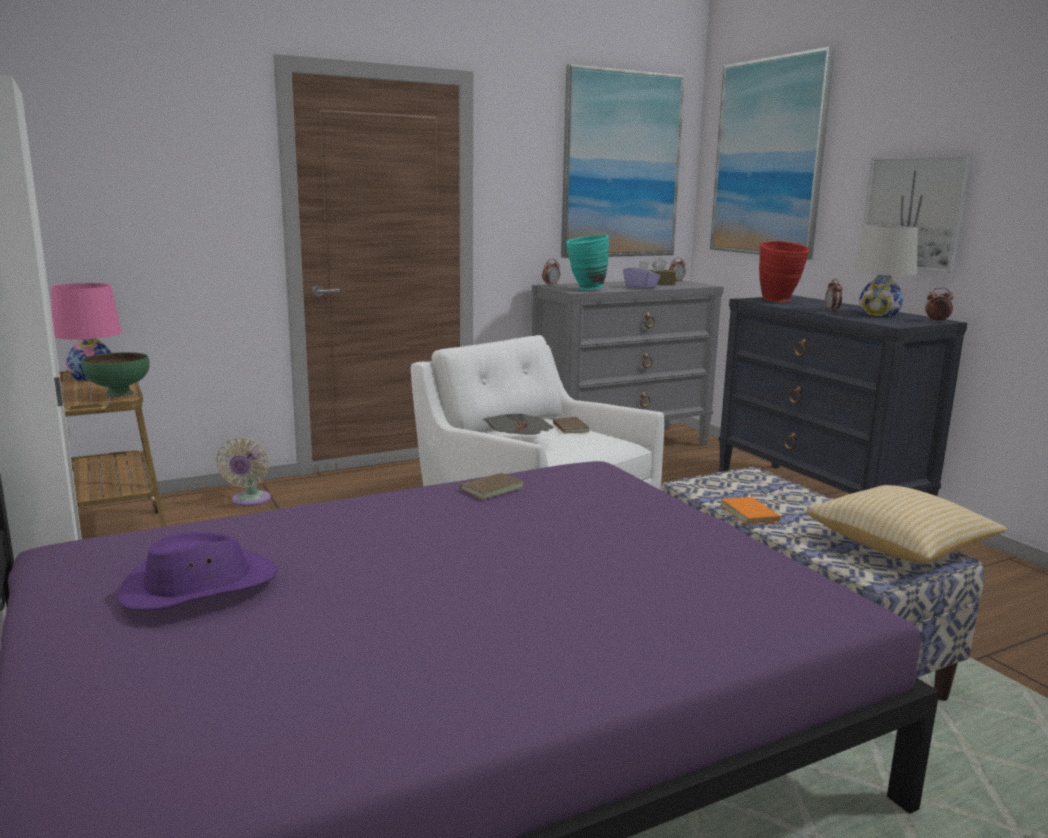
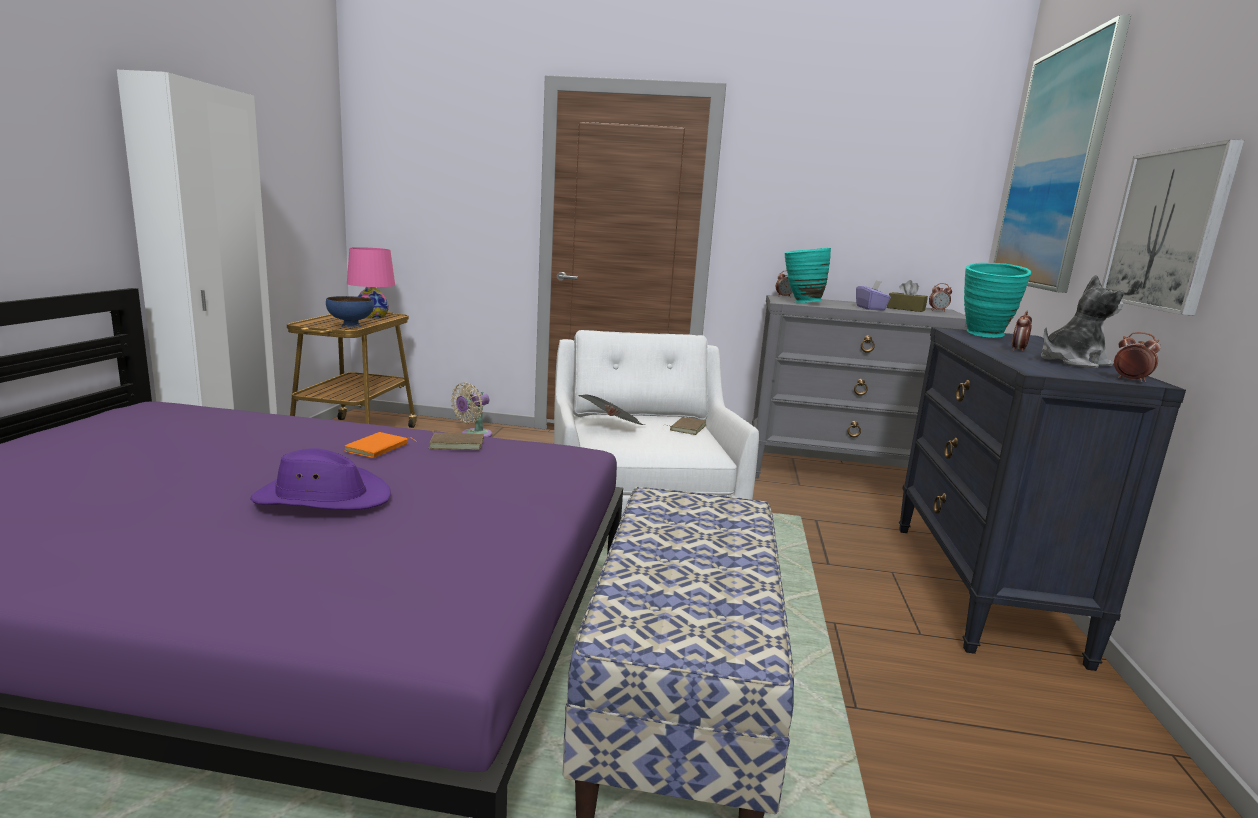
camera: 35 degrees right, 0 degrees up
(119, 394) = (350, 326): green bowl -> blue bowl
(199, 586) = (131, 442): purple hat -> purple hat (322, 498)
(621, 165) = (892, 180): picture -> none
(751, 514) = (646, 537): orange book -> orange book (378, 449)
(779, 301) = (985, 336): red vase -> turquoise vase
(878, 314) = (1072, 362): white table lamp -> plush toy
(900, 546) = (729, 624): pillow -> none

